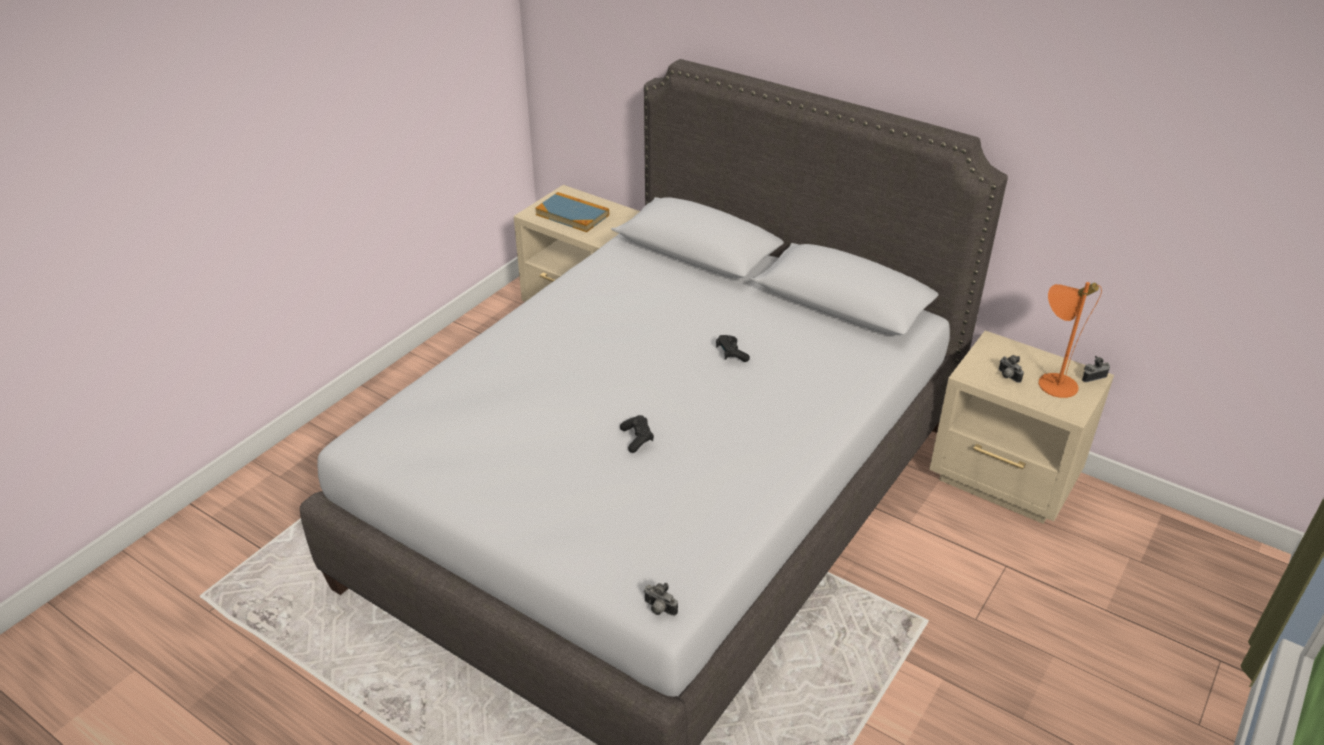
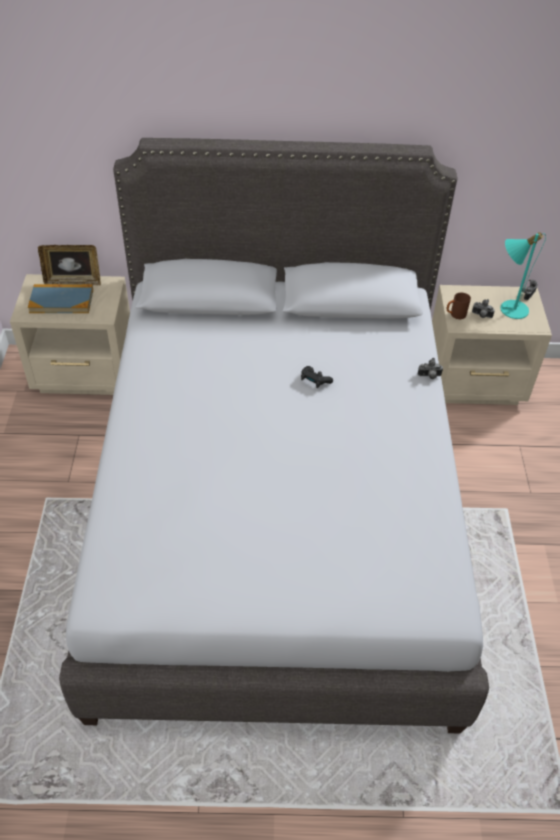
camera: 35 degrees left, 10 degrees up
(598, 203) = (73, 281): none -> picture frame
(637, 439) = (313, 486): black game controller -> none
(658, 609) = (450, 615): camera -> camera (429, 376)
(974, 364) = (455, 315): none -> brown mug
(1052, 381) = (508, 307): orange table lamp -> turquoise table lamp

